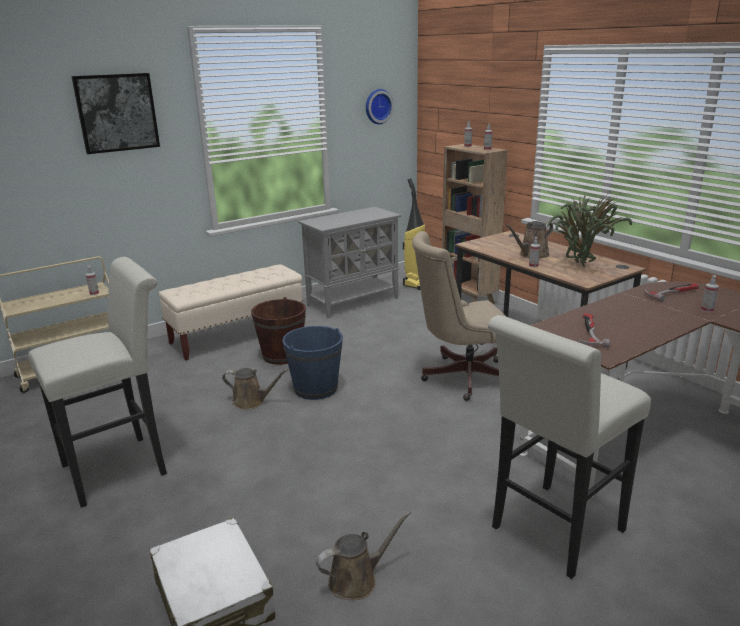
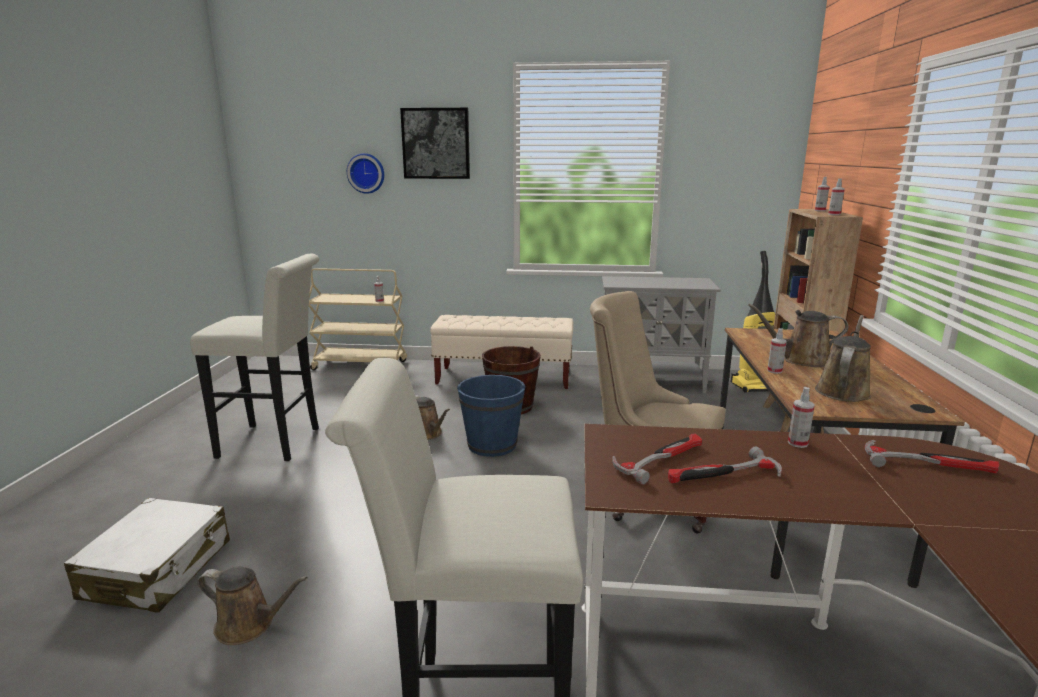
camera: 40 degrees right, 5 degrees down
(377, 106) = (739, 159): wall clock -> wall clock (366, 173)
(580, 267) = (843, 390): potted plant -> brown watering can
(625, 329) = (722, 476): none -> hammer
(707, 310) = (945, 507): spray bottle -> spray bottle (797, 443)

